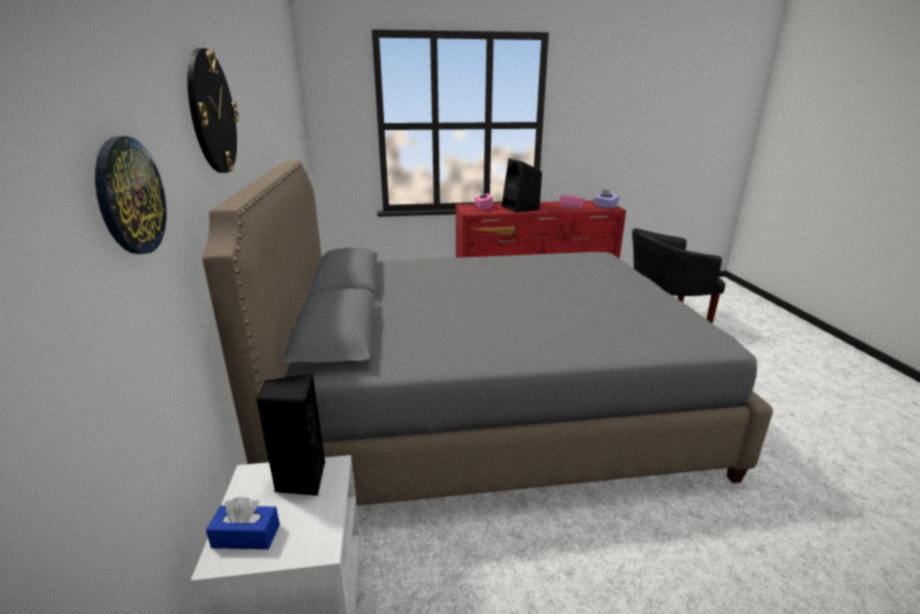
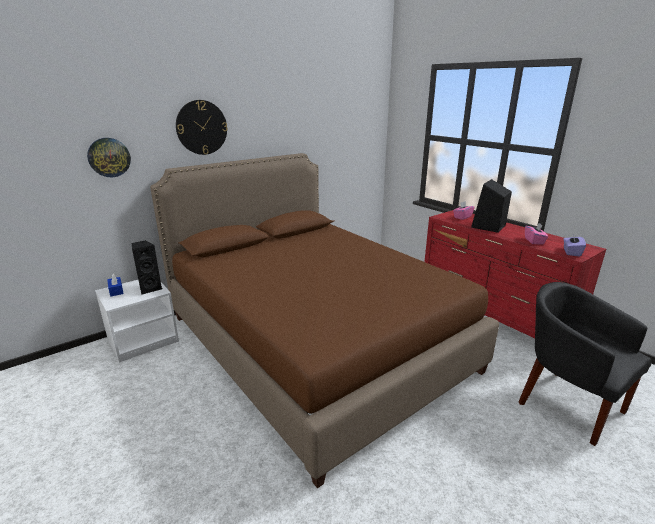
camera: 60 degrees right, 0 degrees up
(487, 406) = (314, 343): grey bed -> brown bed

